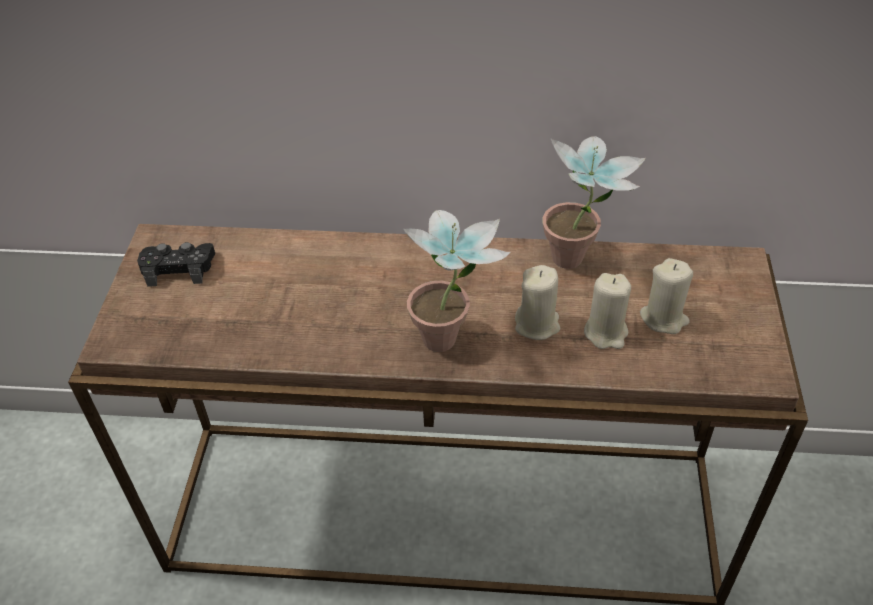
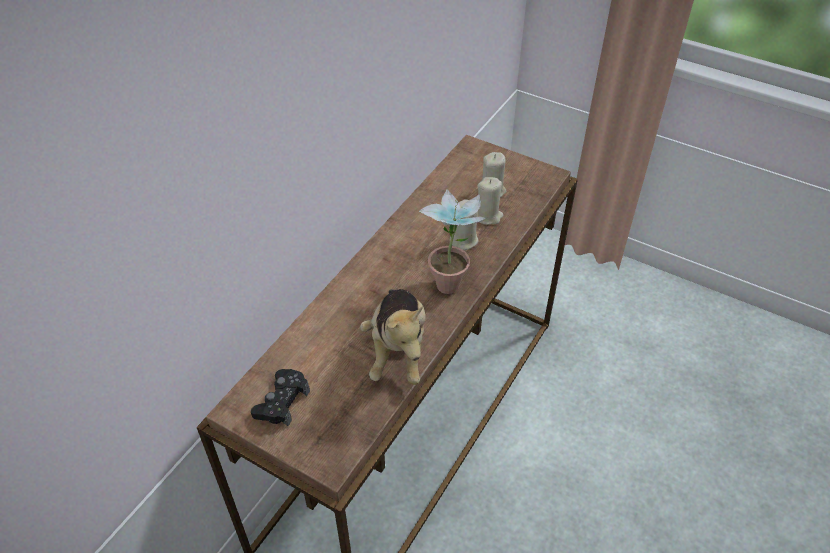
camera: 65 degrees left, 0 degrees up
(300, 333) = (397, 350): none -> plush toy
(579, 261) = (426, 203): potted plant -> none

